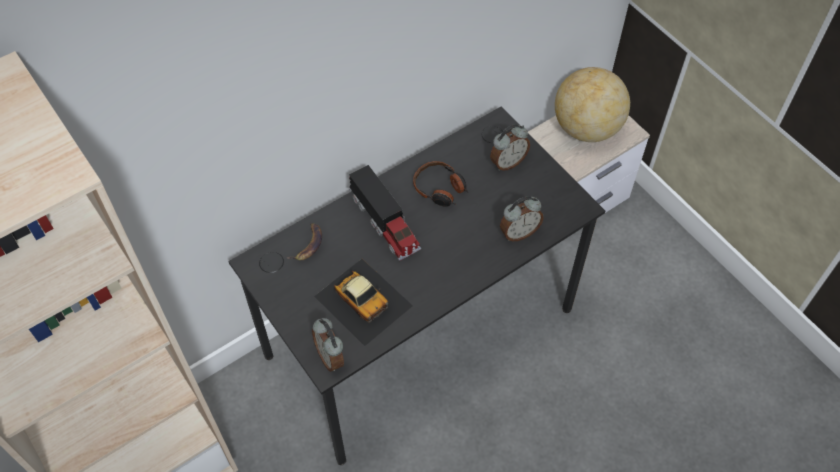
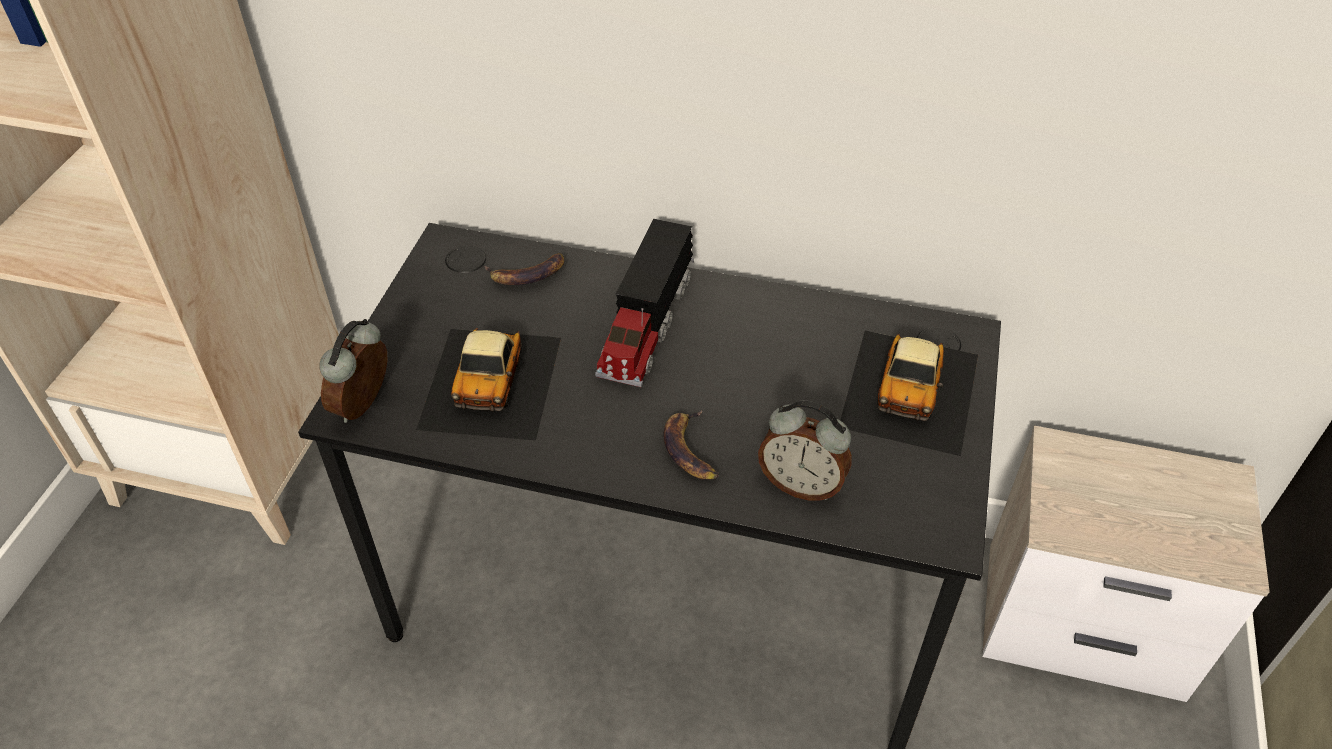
camera: 50 degrees right, 10 degrees down
(440, 189) = (770, 345): headphones -> none
(469, 255) = (691, 450): none -> banana
(507, 162) = (911, 389): alarm clock -> toy car
(586, 128) = (1159, 496): globe -> none

